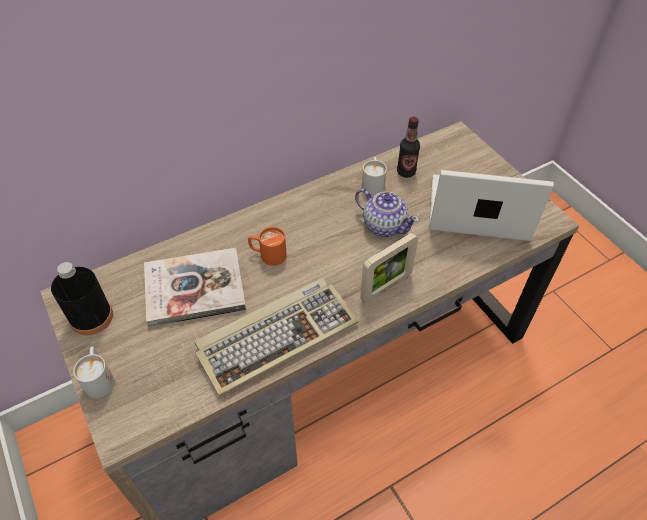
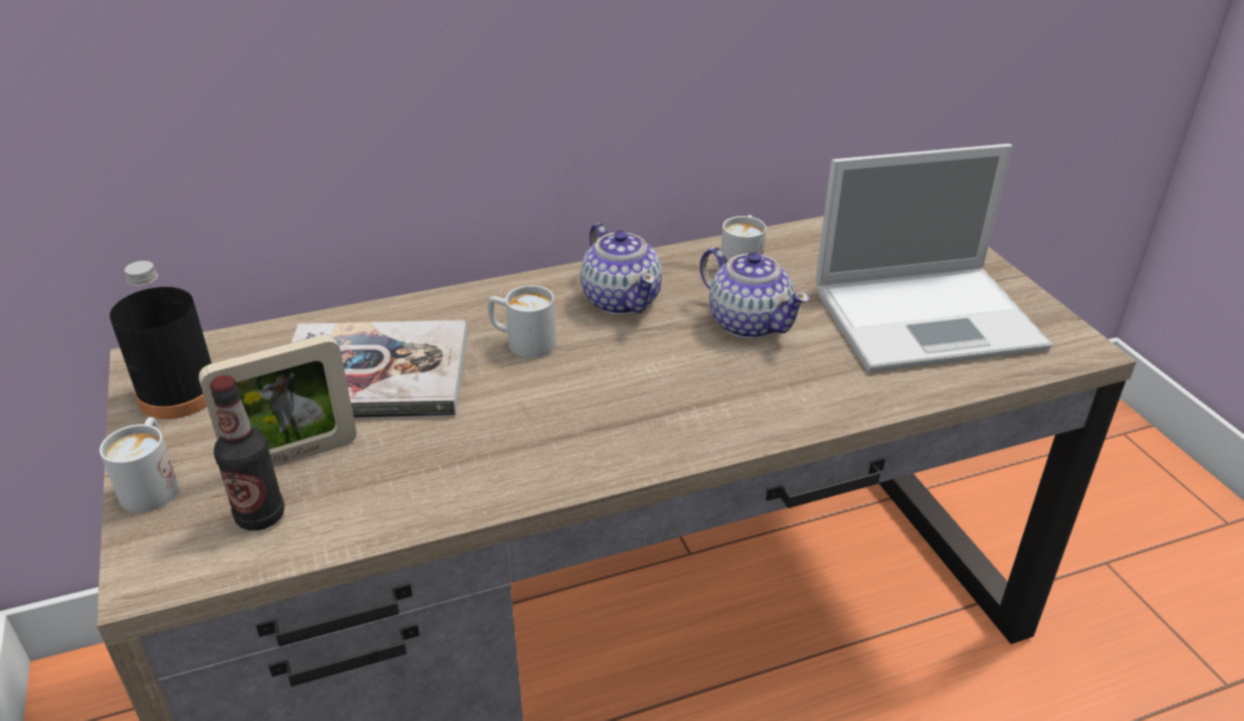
camera: 10 degrees right, 15 degrees down
(268, 255) = (522, 342): orange mug -> white mug
(277, 335) = (500, 460): keyboard -> none
(314, 217) = (621, 300): none -> teapot
(386, 287) = (729, 412): picture frame -> picture frame (293, 456)
(406, 172) = (807, 255): bottle -> bottle (260, 516)
(476, 209) = (930, 317): laptop -> laptop turned 150 degrees clockwise

